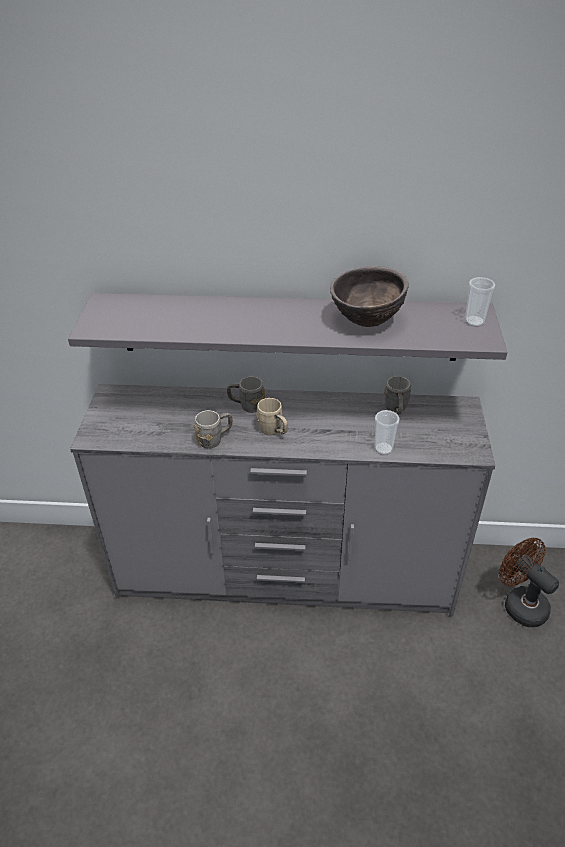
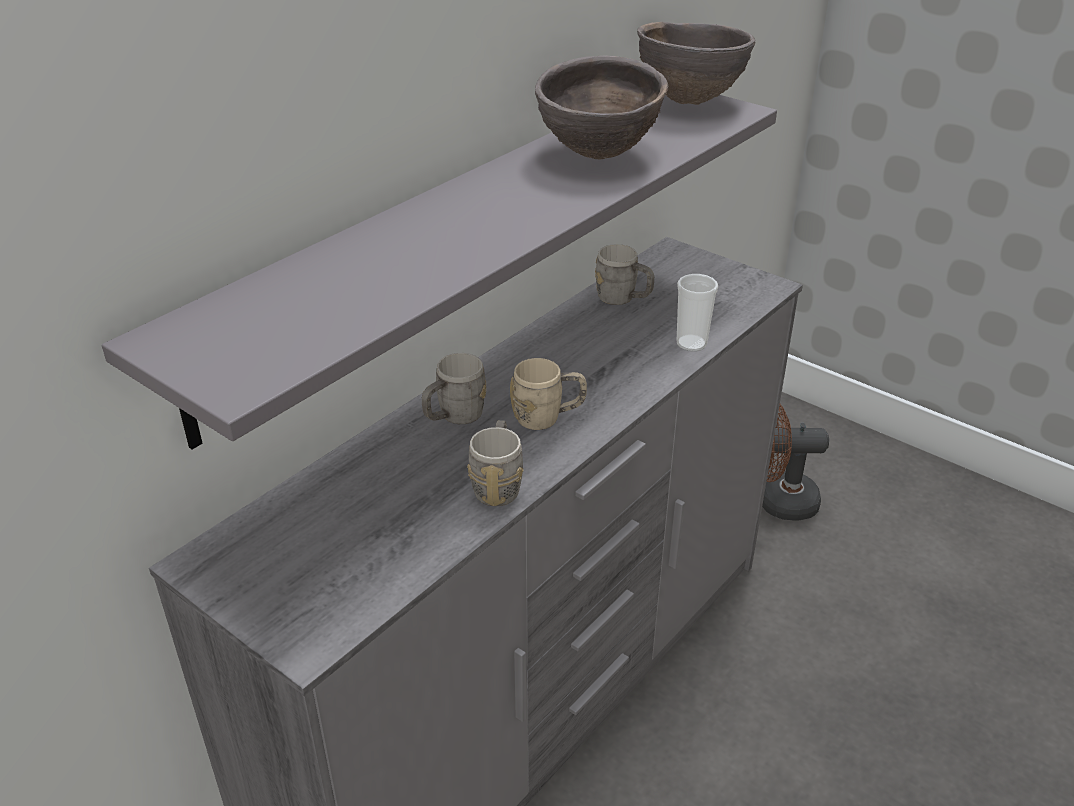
camera: 55 degrees left, 5 degrees down
(474, 321) = (690, 101): cup -> brown bowl

